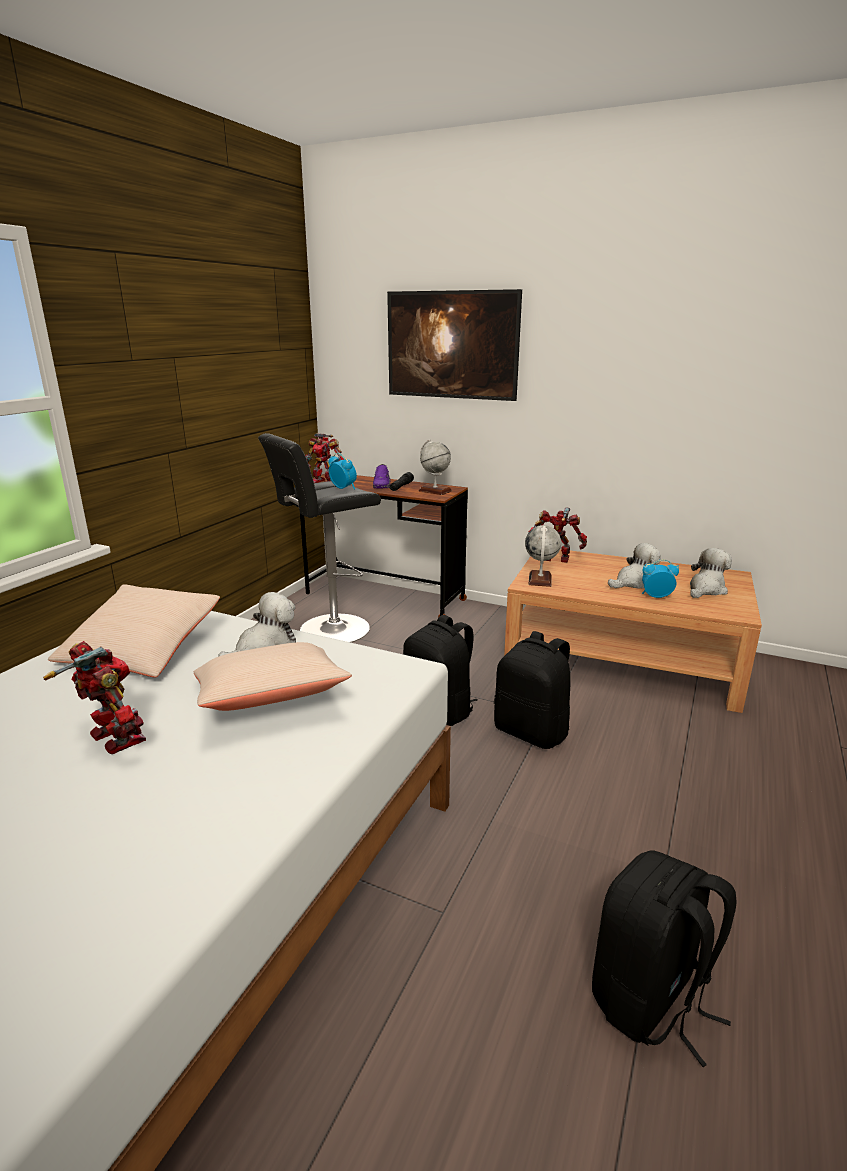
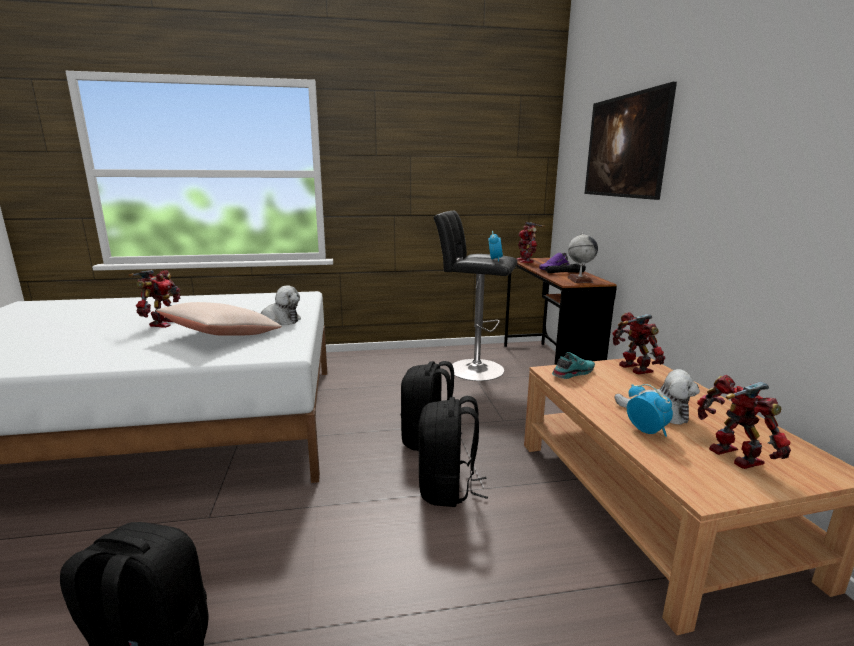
camera: 55 degrees right, 5 degrees down
(142, 649) = (257, 303): beige pillow -> none
(540, 579) = (572, 373): globe -> turquoise shoe
(706, 589) = (733, 457): plush toy -> toy robot

